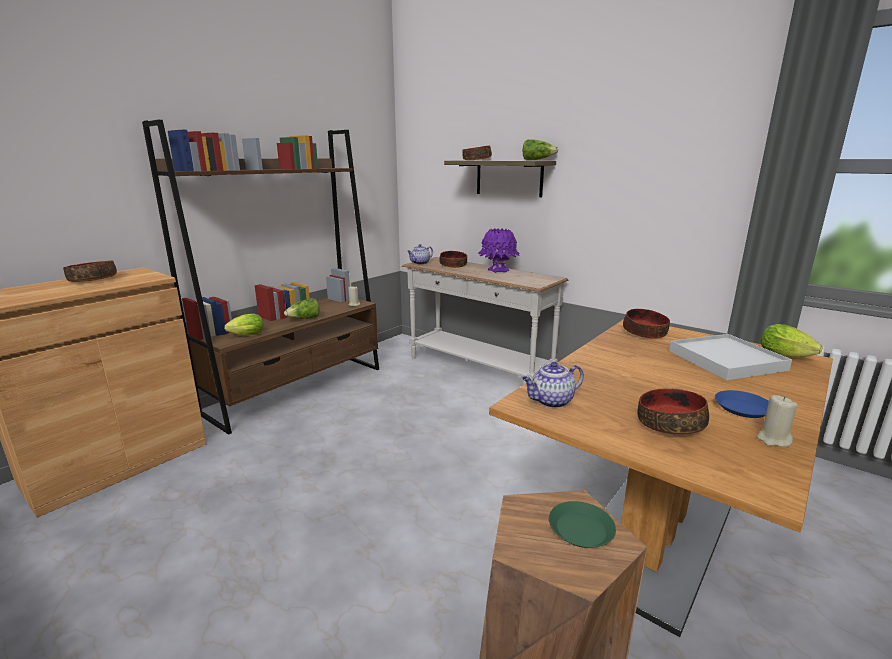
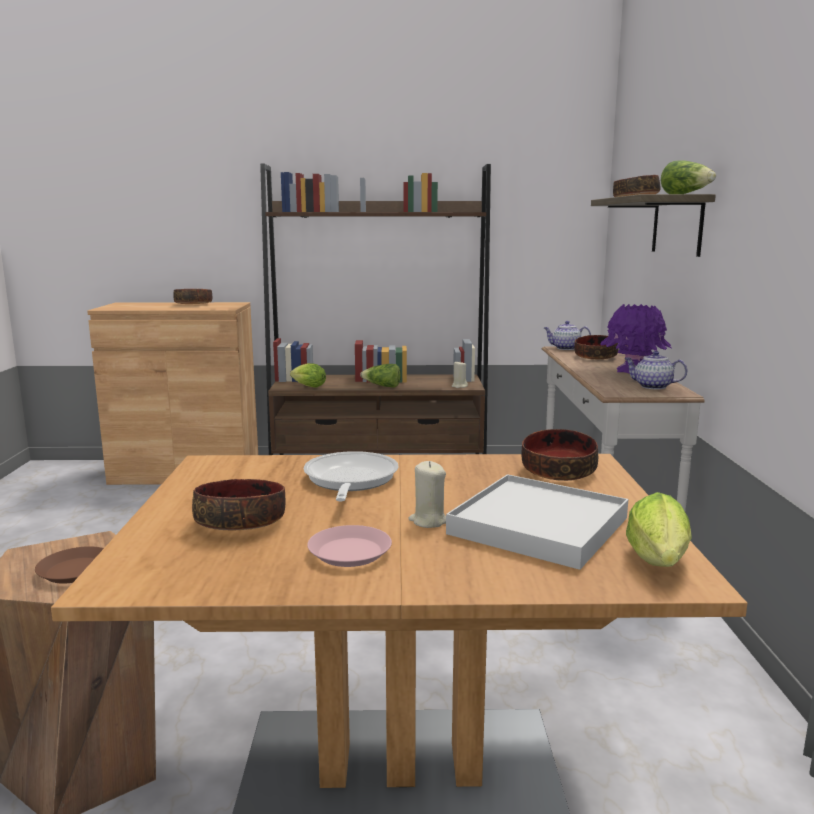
camera: 50 degrees right, 5 degrees down
(551, 401) = (231, 470): teapot -> teapot (652, 386)
(581, 529) = (75, 571): green plate -> brown plate
(613, 376) = (349, 481): none -> frying pan
(742, 408) = (350, 552): blue plate -> pink plate
(773, 440) = (262, 577): beige candle -> beige candle (428, 521)

